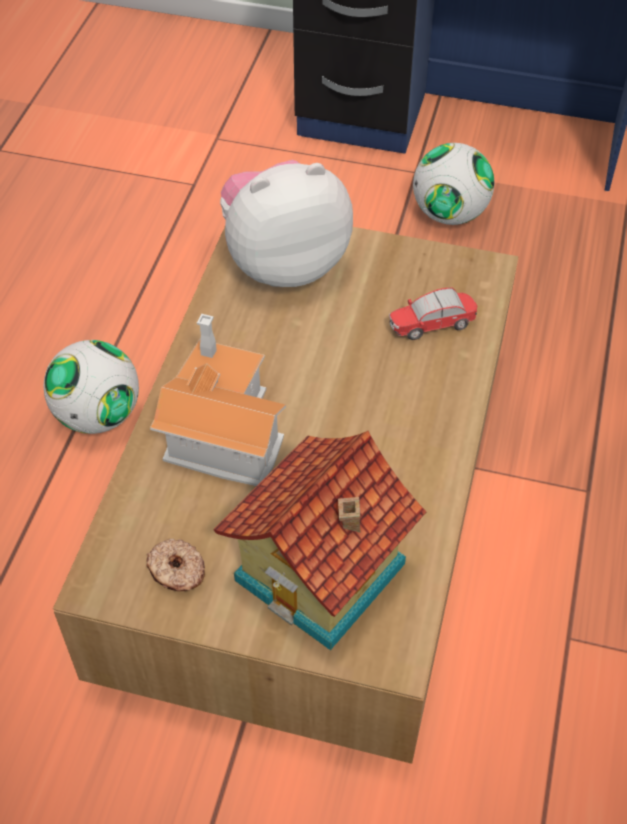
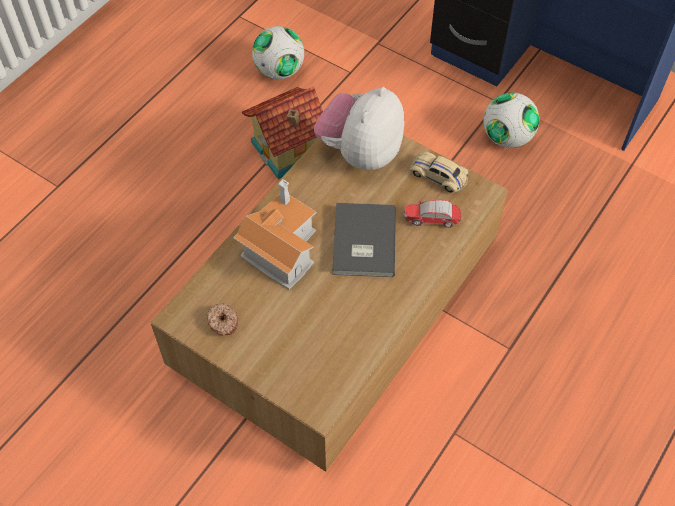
camera: 20 degrees right, 5 degrees up
(98, 415) = (234, 210): football -> football (279, 71)
(284, 263) = (360, 153): plush toy -> plush toy turned 60 degrees counterclockwise
(324, 574) = (301, 350): toy house -> toy house (289, 150)
(344, 386) = (362, 242): none -> grey book
(412, 264) = (438, 176): none -> beige toy car

